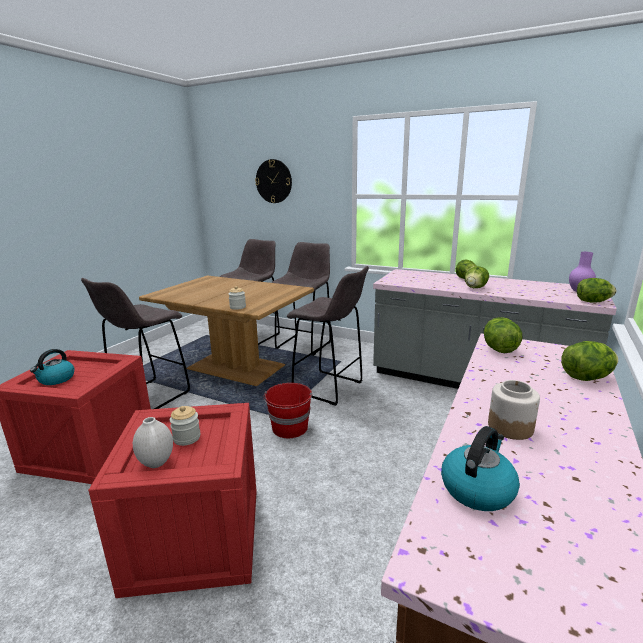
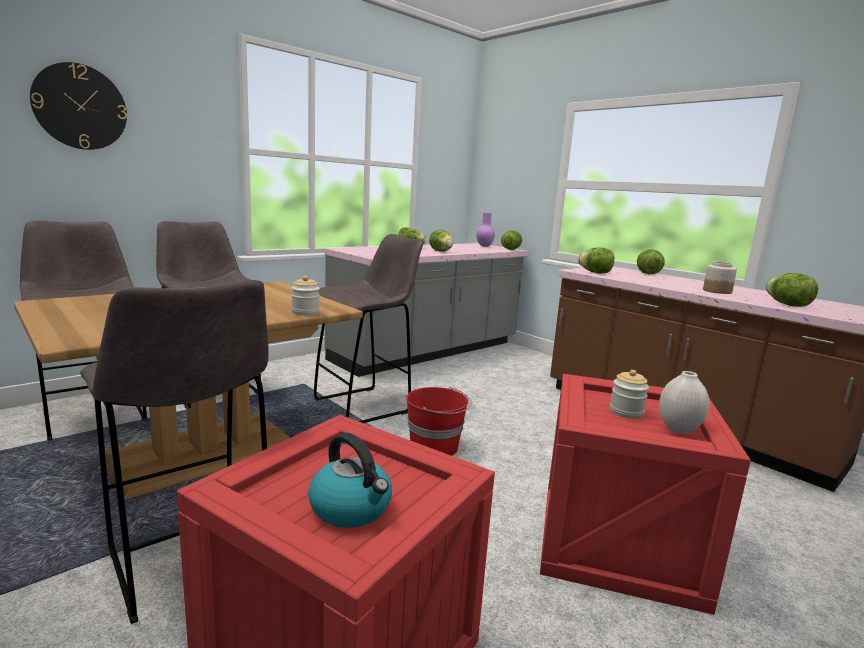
camera: 70 degrees left, 5 degrees down
(477, 488) = (788, 305): kettle -> lettuce

